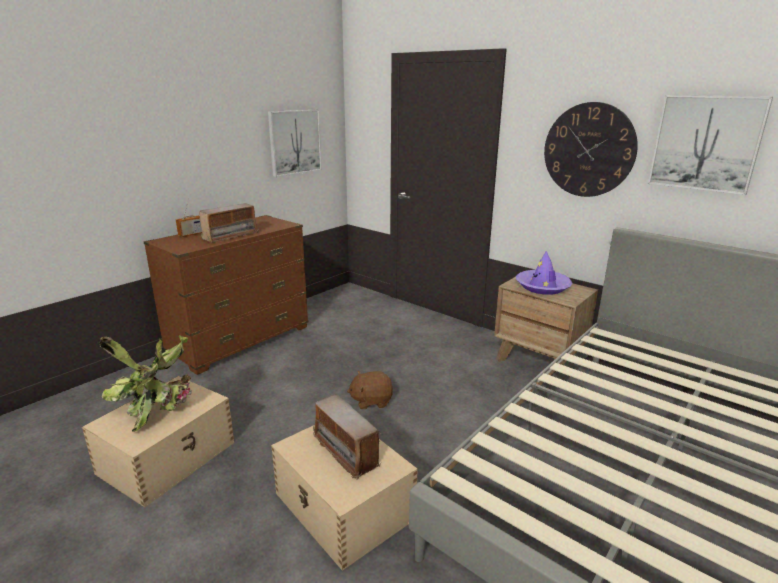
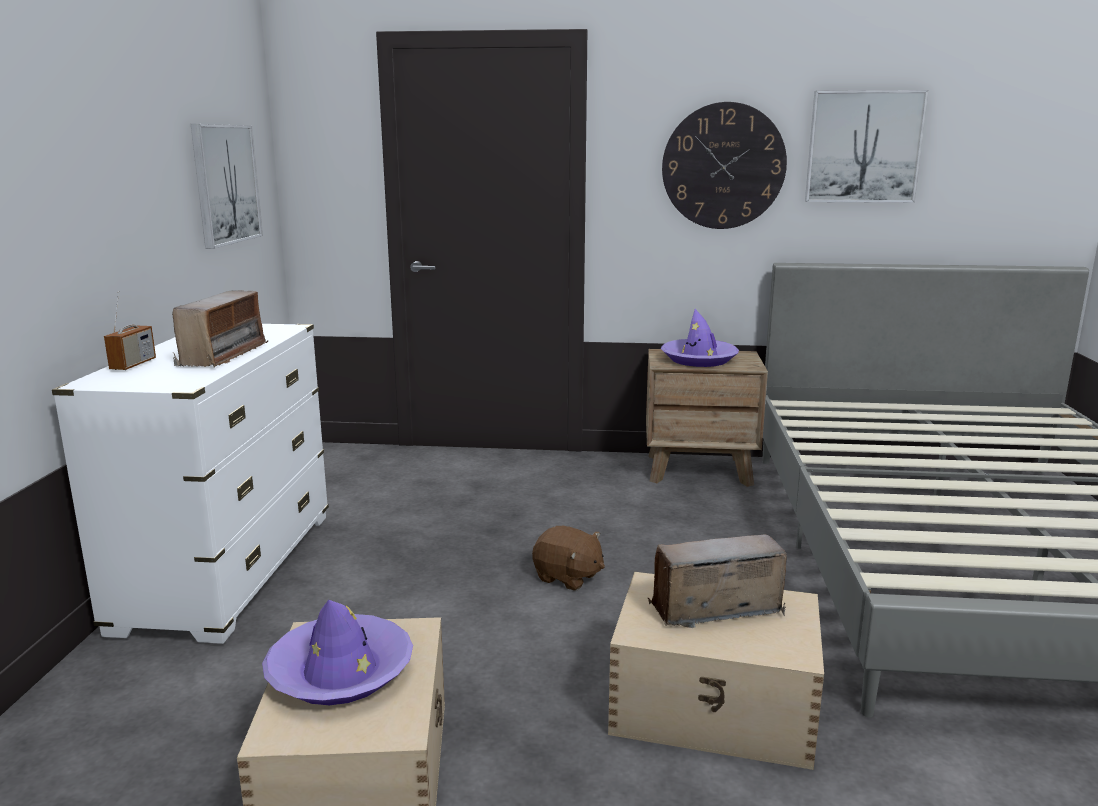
camera: 35 degrees left, 5 degrees down
(158, 406) = (340, 672): potted plant -> purple hat
(240, 341) = (229, 571): brown dresser -> white dresser
(346, 451) = (716, 610): radio -> radio turned 150 degrees clockwise
(371, 401) = (568, 577): brown plush toy -> brown plush toy turned 105 degrees counterclockwise

